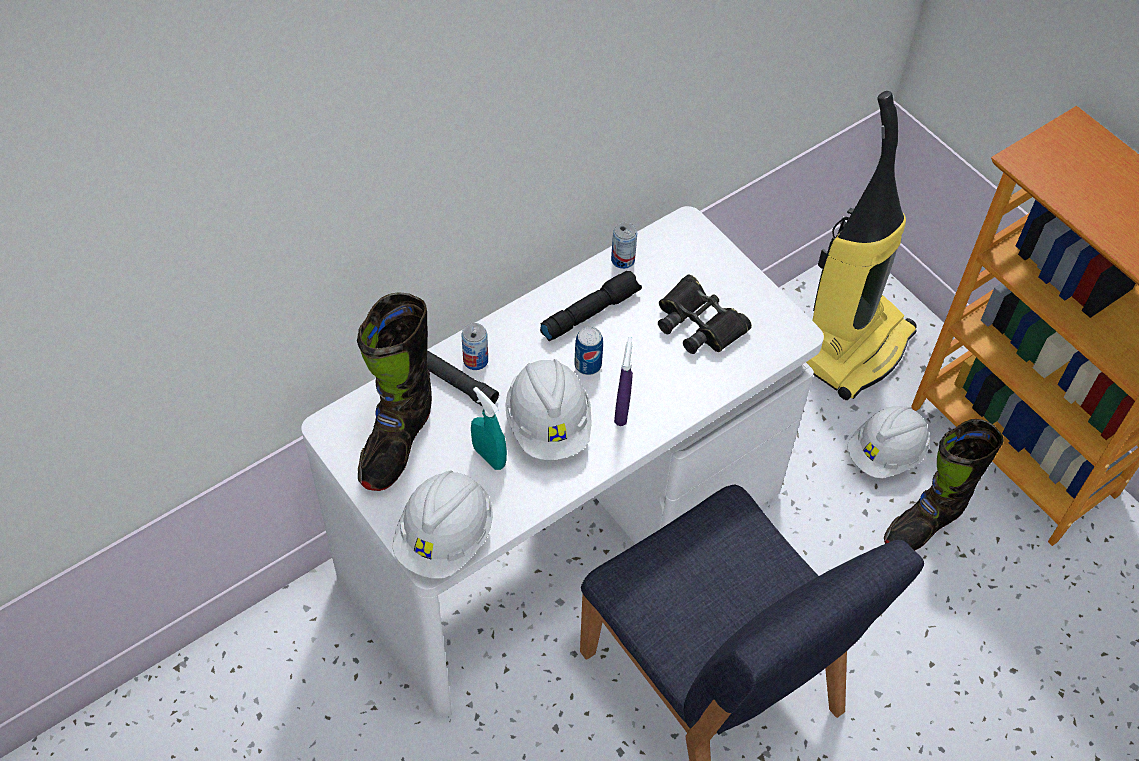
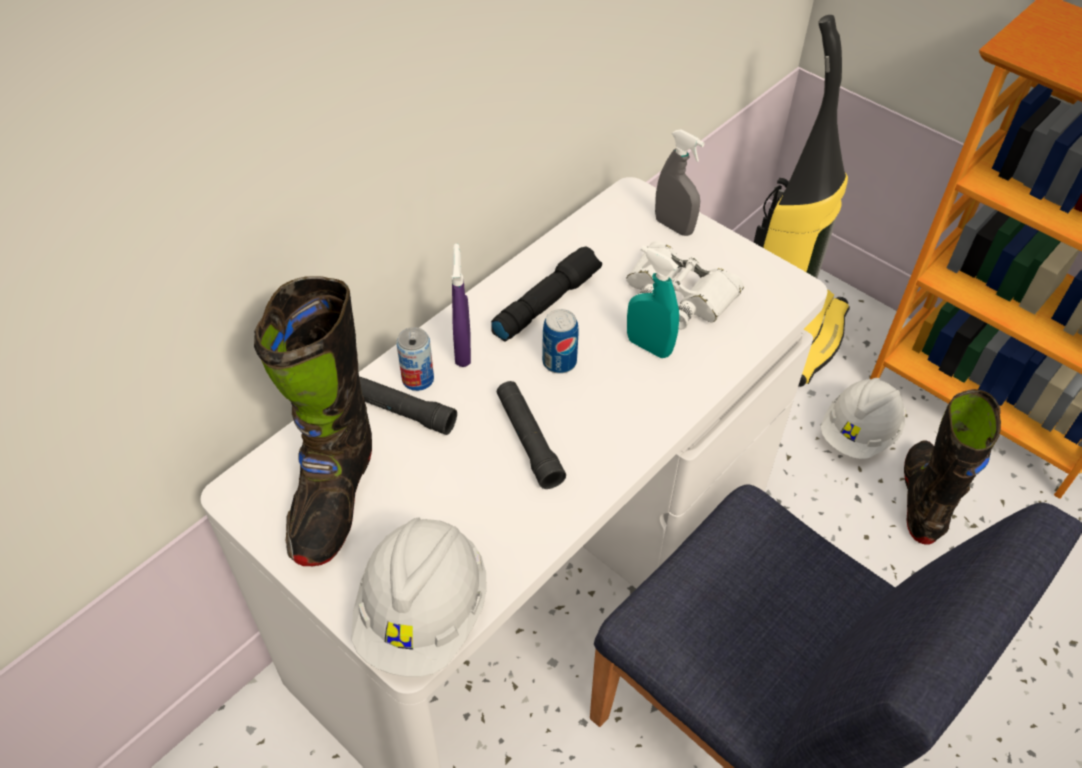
camera: 10 degrees left, 5 degrees down
(489, 457) = (460, 494): turquoise spray bottle -> turquoise spray bottle (649, 346)
(549, 424) = (528, 440): white hard hat -> black flashlight
(622, 411) = (616, 409): purple spray bottle -> purple spray bottle (463, 350)
(623, 260) = (569, 241): can -> none
(699, 323) = (678, 295): black binoculars -> white binoculars
(713, 260) = (674, 226): none -> grey spray bottle
(924, 523) = (922, 499): black boot -> black boot turned 150 degrees clockwise

